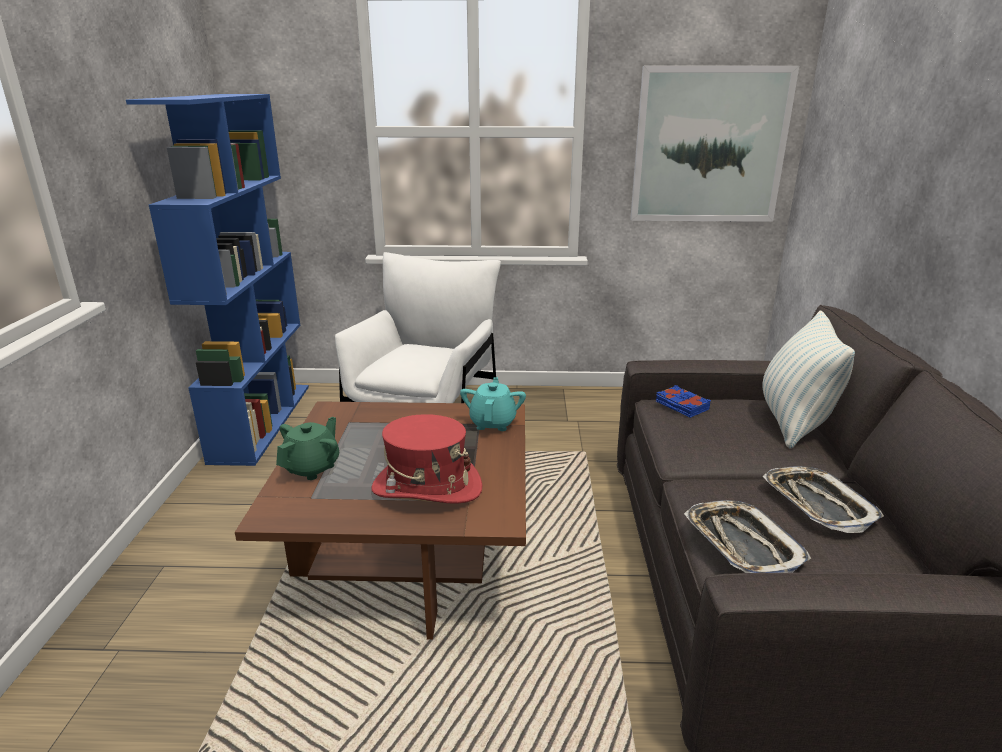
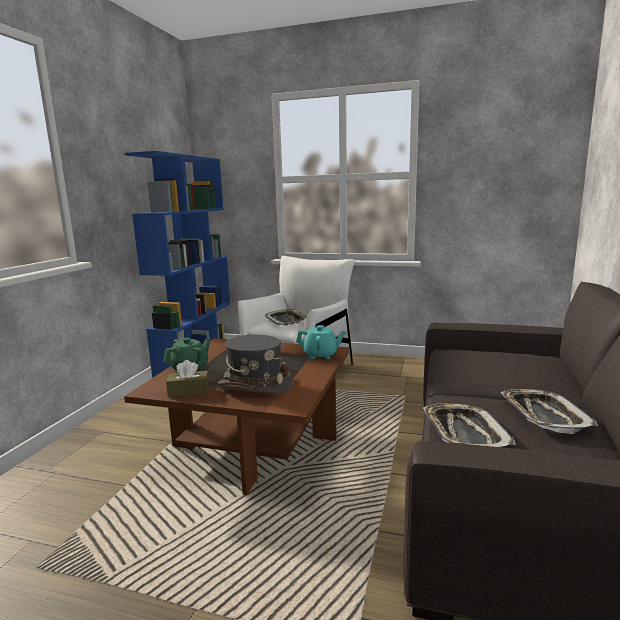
camera: 15 degrees right, 10 degrees down
(334, 511) = (189, 391): none -> brown tissue box
(411, 359) = (286, 320): none -> tray
(426, 488) = (255, 385): red hat -> grey hat
(493, 423) = (320, 355): turquoise teapot -> turquoise teapot turned 75 degrees clockwise
(681, 406) = (462, 352): blue book -> none
(709, 146) = (509, 181): picture -> none
(794, 422) = (551, 367): pillow -> none

